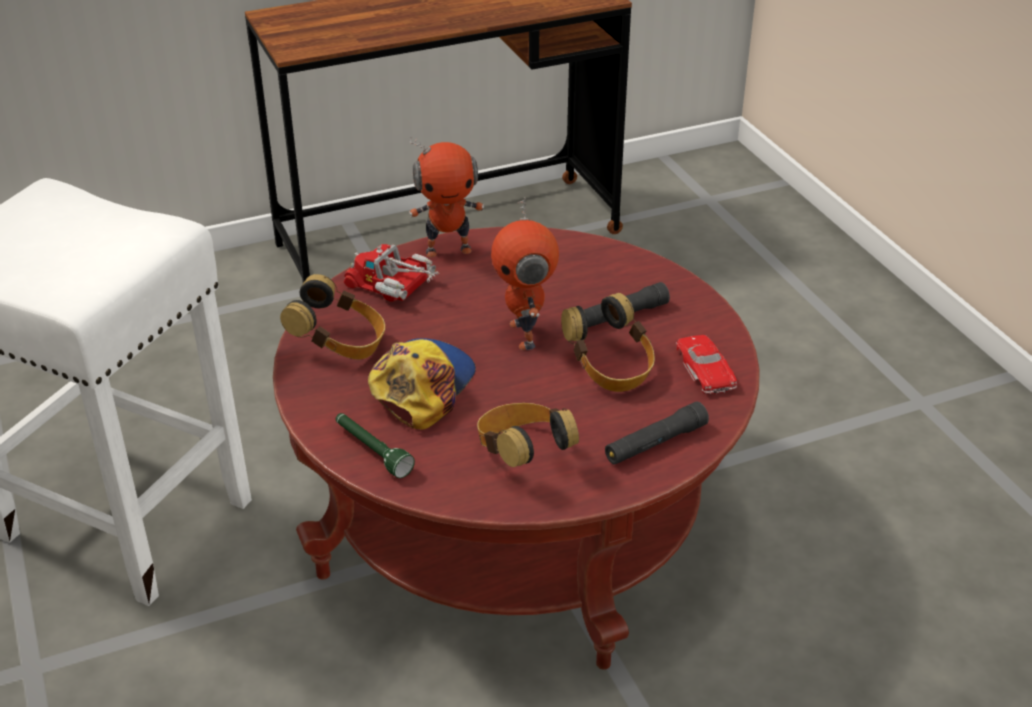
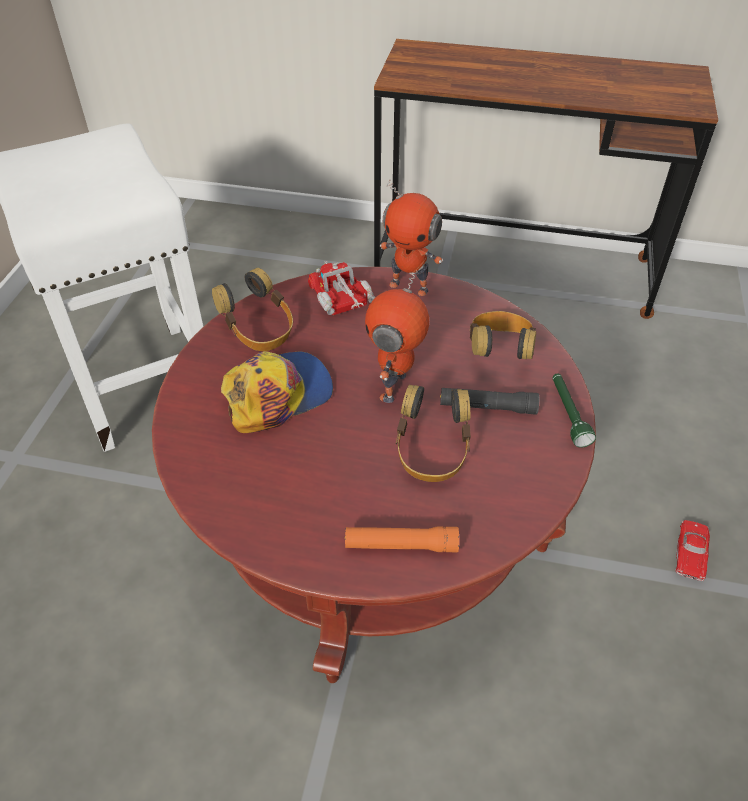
camera: 35 degrees right, 10 degrees up
(372, 451) = (192, 432): green flashlight -> green flashlight (568, 414)
(522, 454) = (289, 495): headphones -> headphones (499, 352)
(655, 443) = (400, 545): black flashlight -> orange flashlight
(705, 369) = (511, 496): red toy car -> red toy car (691, 552)

